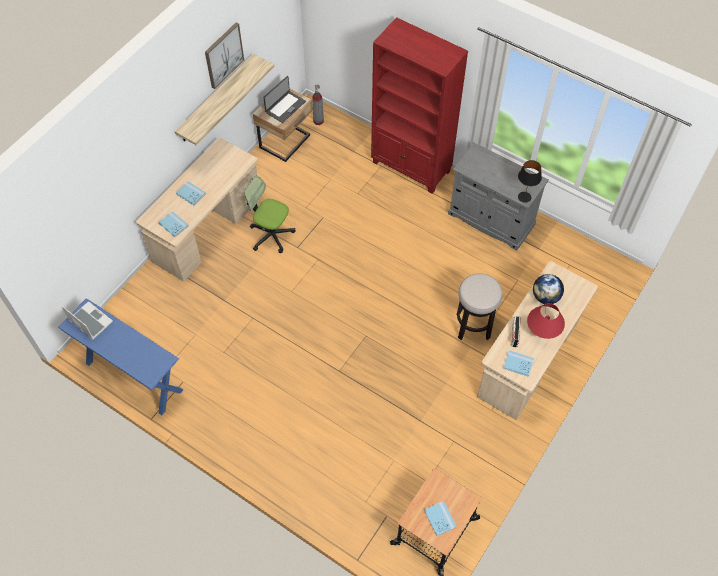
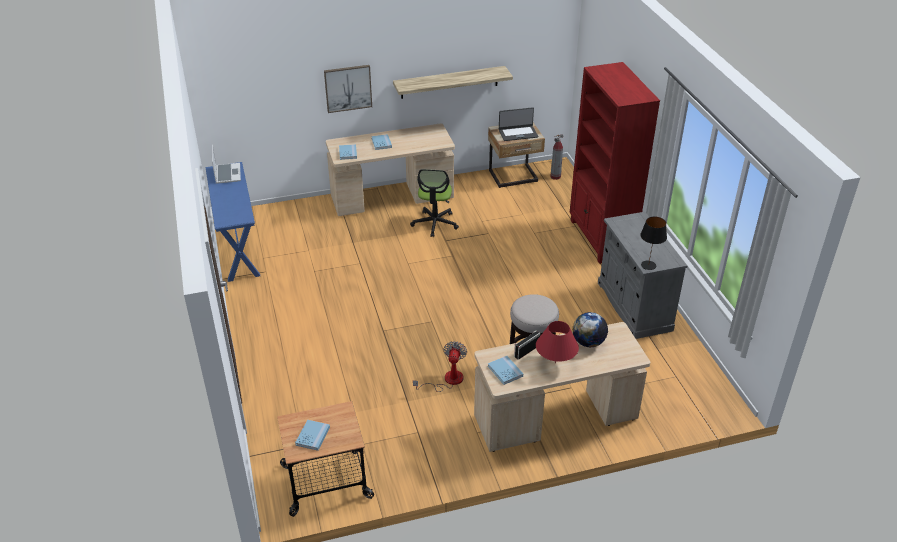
camera: 40 degrees right, 20 degrees down
(223, 55) = (468, 43): picture -> picture (348, 88)
(271, 235) = (435, 223): office chair -> office chair turned 150 degrees counterclockwise
(429, 381) = (447, 380): none -> fan

